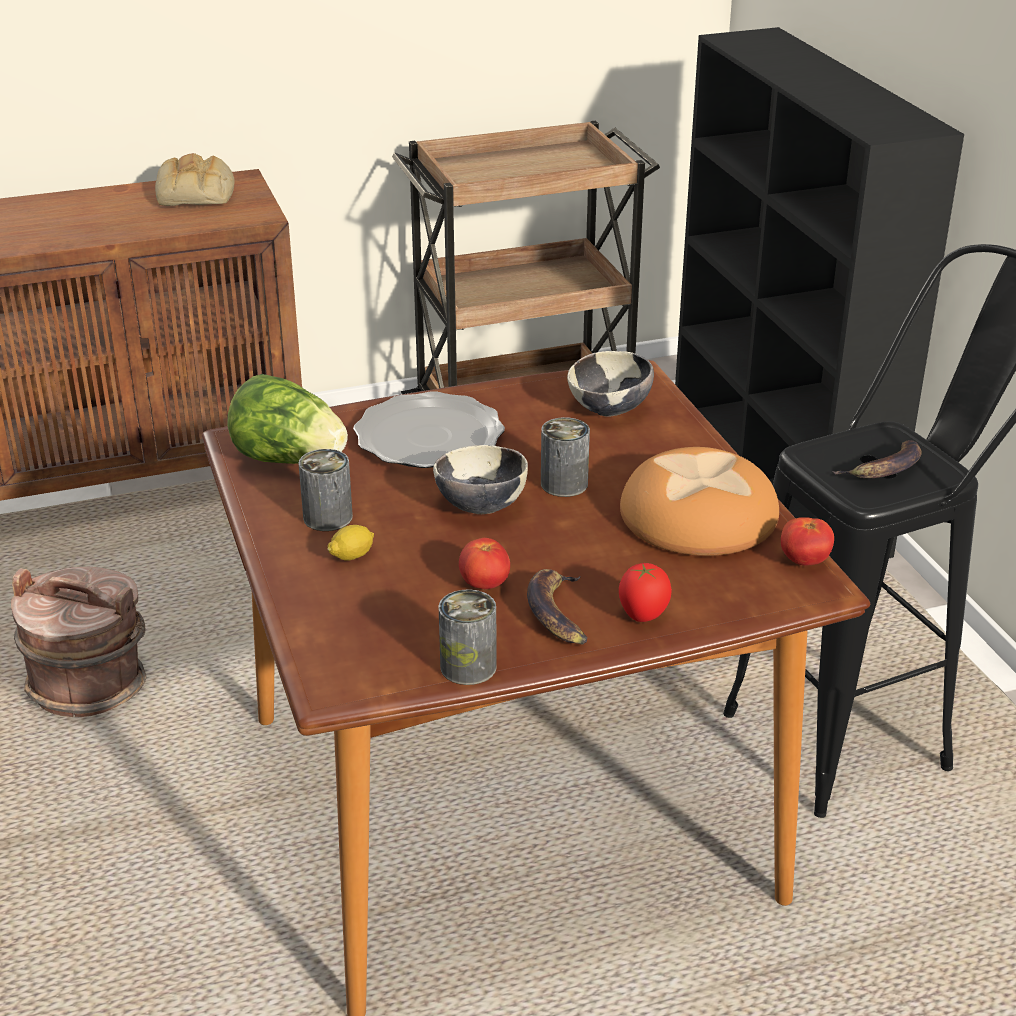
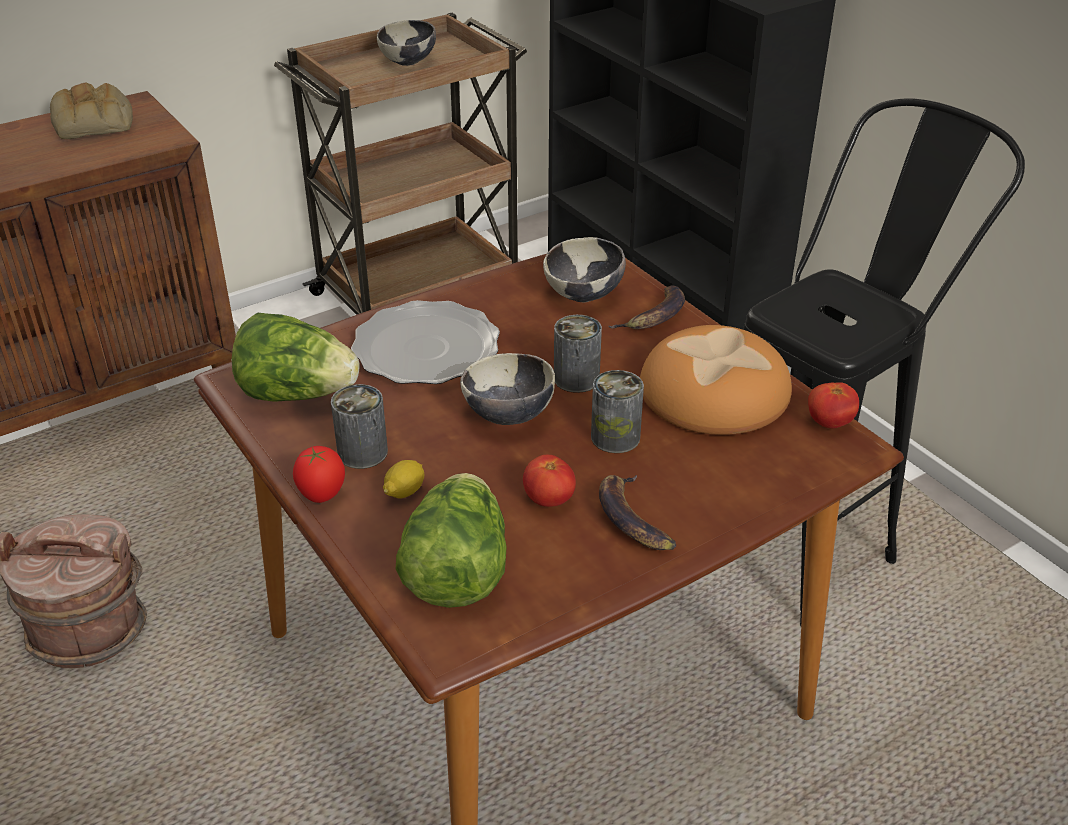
camera: 15 degrees left, 5 degrees up
(369, 629) = (456, 572): none -> lettuce
(468, 667) = (573, 595): can -> can (615, 437)
(532, 166) = (408, 62): none -> bowl
(642, 616) = (713, 508): tomato -> tomato (321, 496)
(885, 469) = (846, 317): banana -> banana (655, 317)

